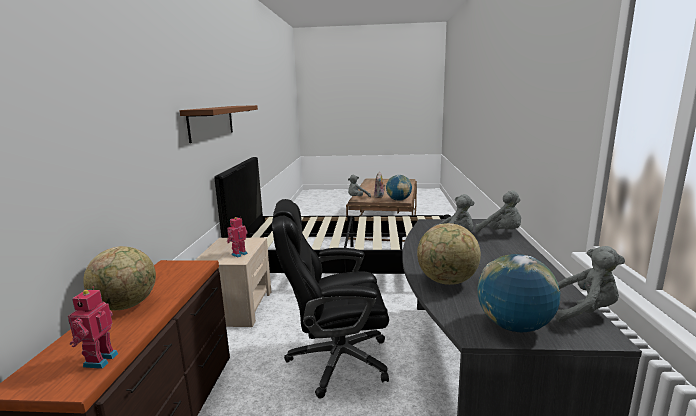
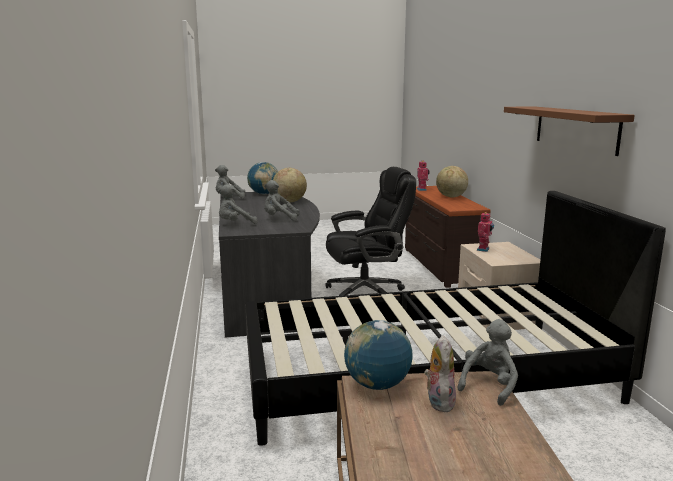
camera: 165 degrees right, 0 degrees up
(501, 233) = (235, 224): grey plush toy -> grey plush toy turned 60 degrees counterclockwise

